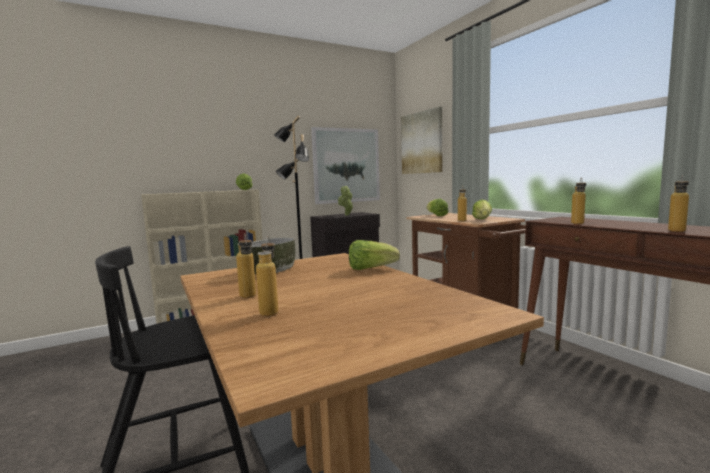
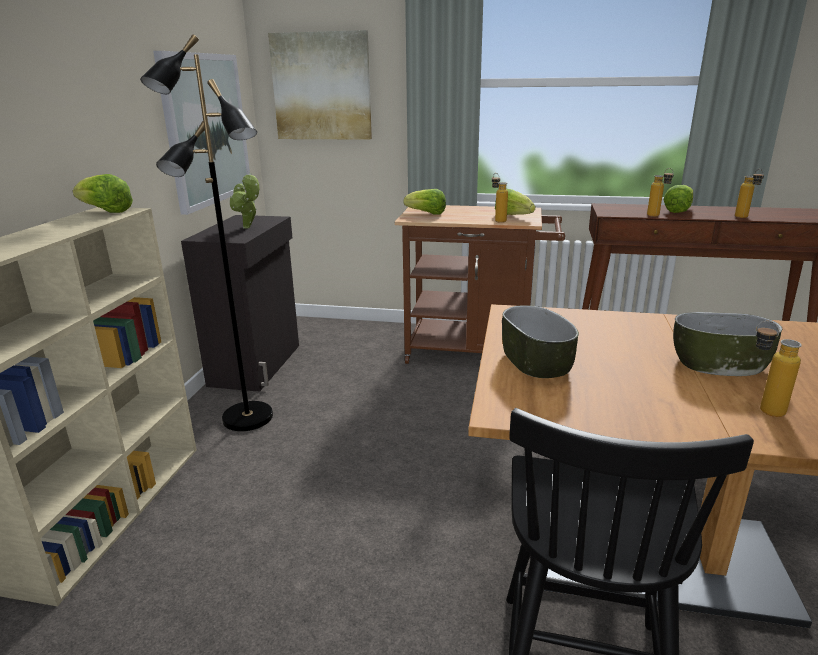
camera: 50 degrees left, 15 degrees up
(248, 298) = (688, 407): bottle -> none
(335, 294) = (718, 364): none -> bowl
(370, 269) = (614, 320): lettuce -> lettuce (678, 210)

